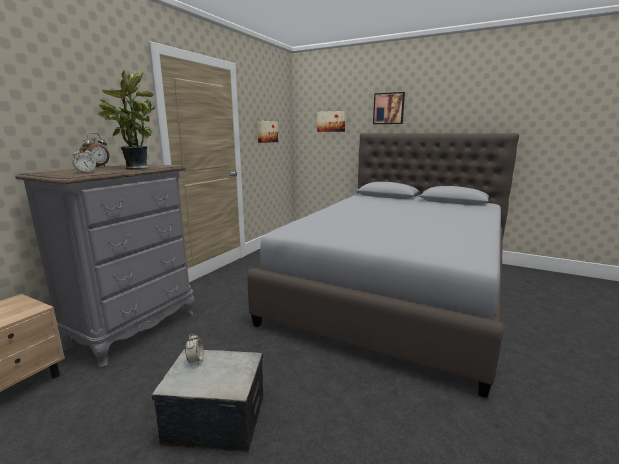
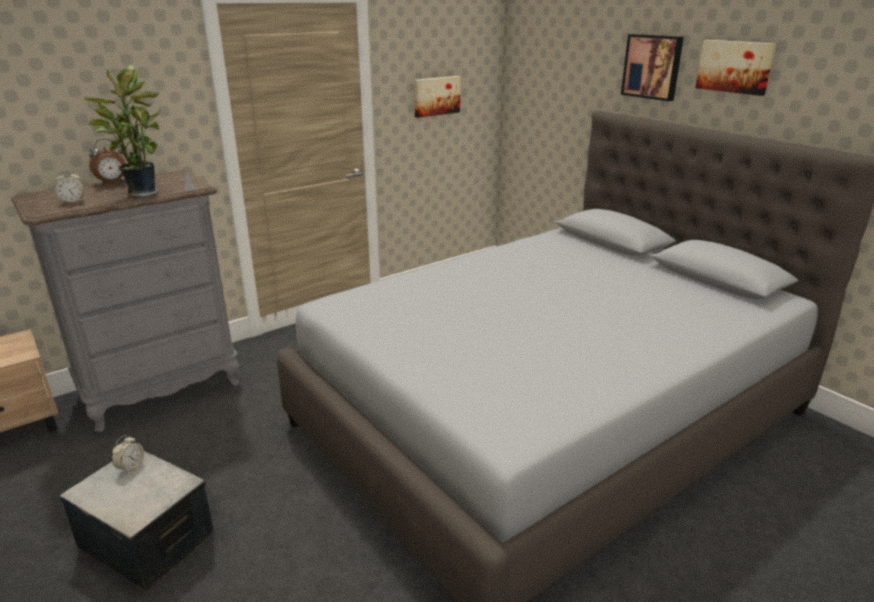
camera: 25 degrees right, 10 degrees up
(331, 121) = (558, 79): picture -> picture (735, 66)

